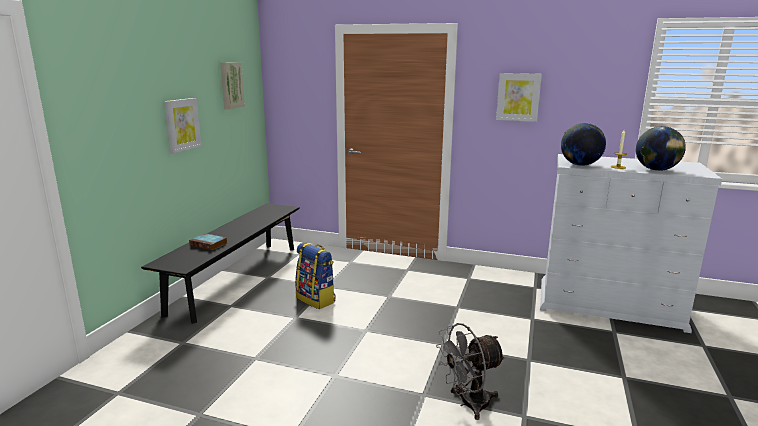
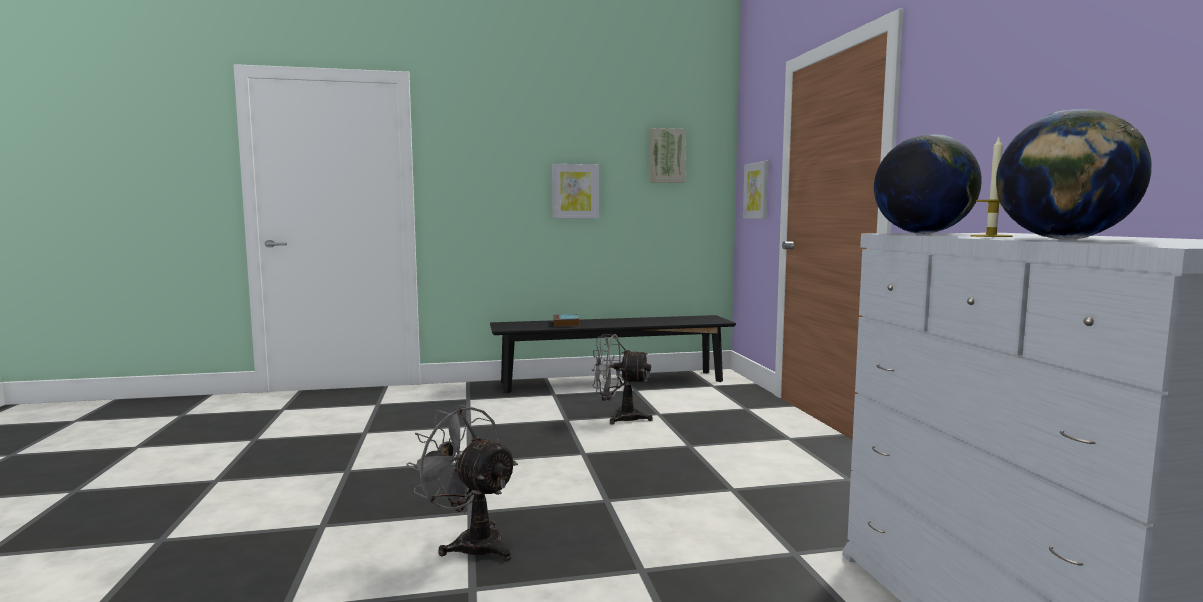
camera: 60 degrees right, 10 degrees down
(316, 299) = (619, 418): backpack -> grey fan
(518, 97) = (979, 122): picture -> picture (757, 190)

